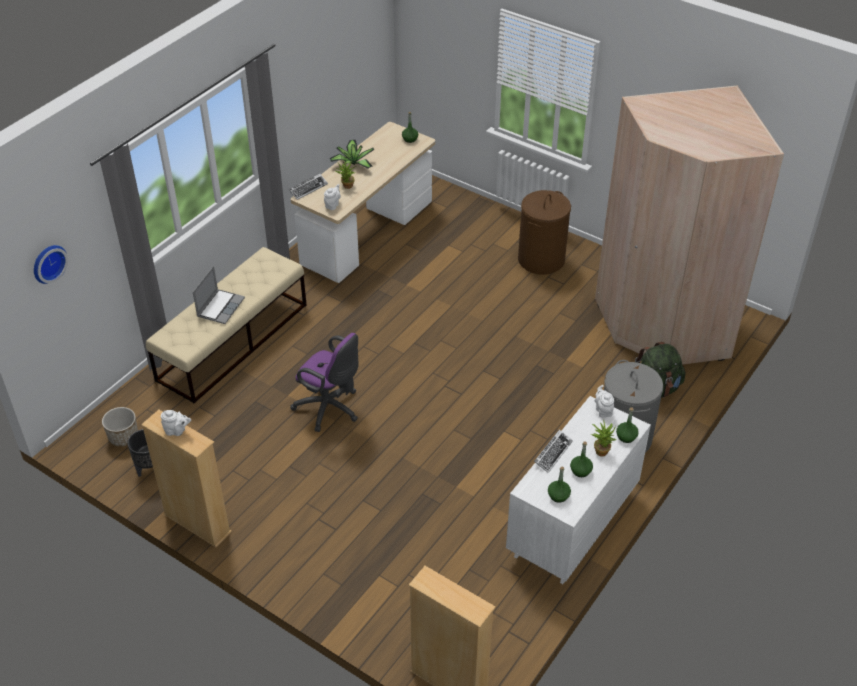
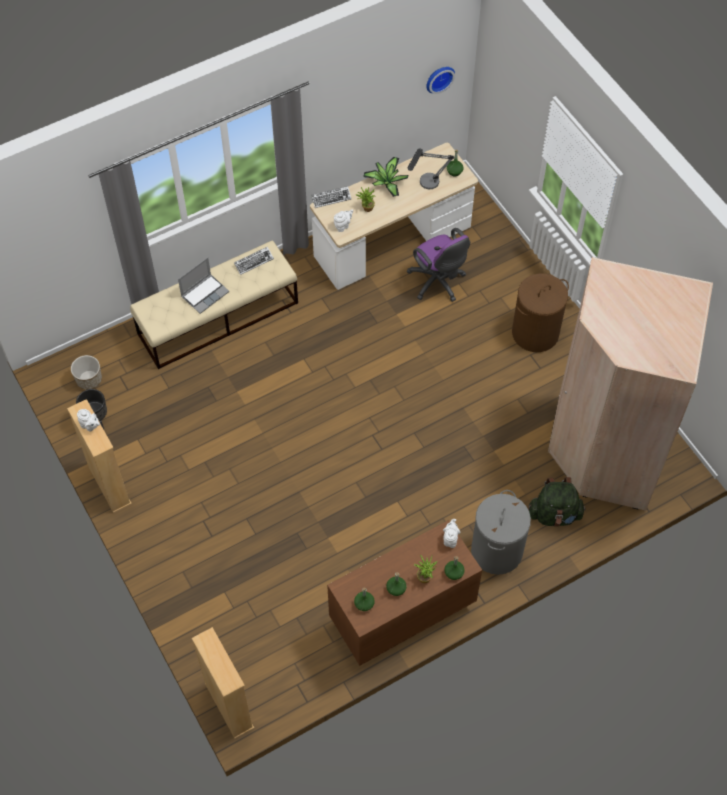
camera: 25 degrees right, 15 degrees up
(48, 263) = (42, 239): wall clock -> wall clock (439, 78)
(330, 409) = (264, 419): purple office chair -> purple office chair (438, 283)
(390, 155) = (426, 185): none -> table lamp
(552, 453) = (383, 562): keyboard -> keyboard (253, 262)
(572, 526) = (402, 615): white dresser -> brown dresser

